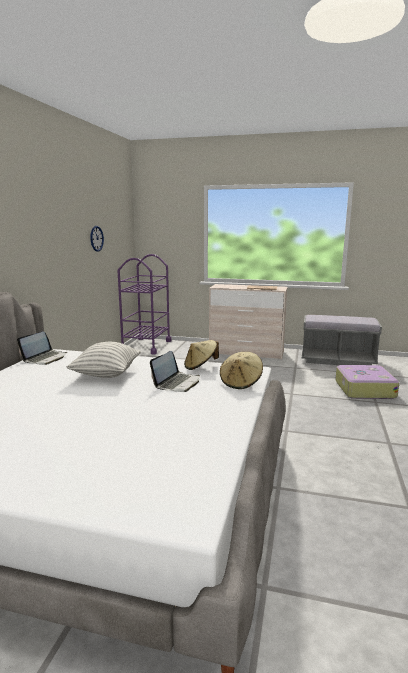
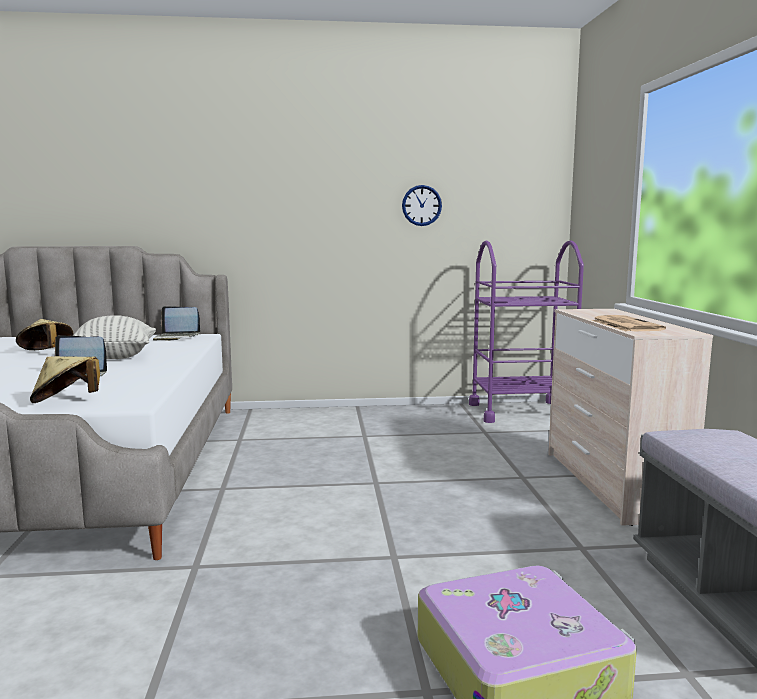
camera: 70 degrees right, 5 degrees down
(200, 366) = (150, 381): beige hat -> beige hat (46, 352)

